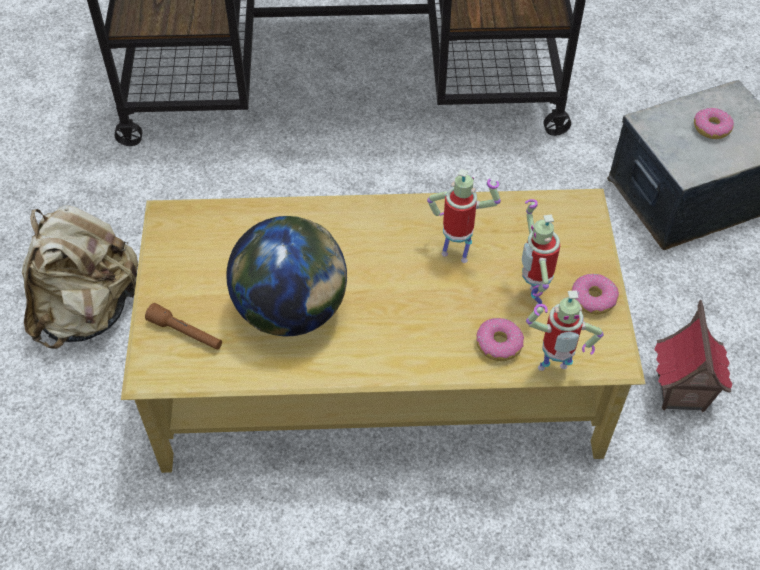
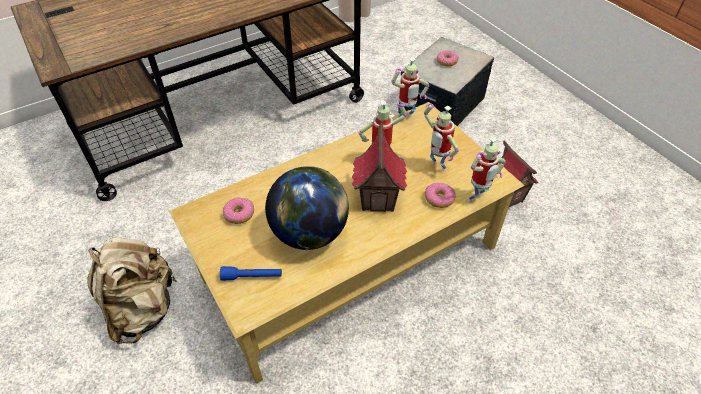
camera: 30 degrees left, 5 degrees down
(186, 333) = (252, 277): brown flashlight -> blue flashlight
(414, 306) = (378, 199): none -> toy house
(543, 202) = (405, 119): none -> toy robot
(592, 299) = (467, 155): donut -> donut (239, 214)

